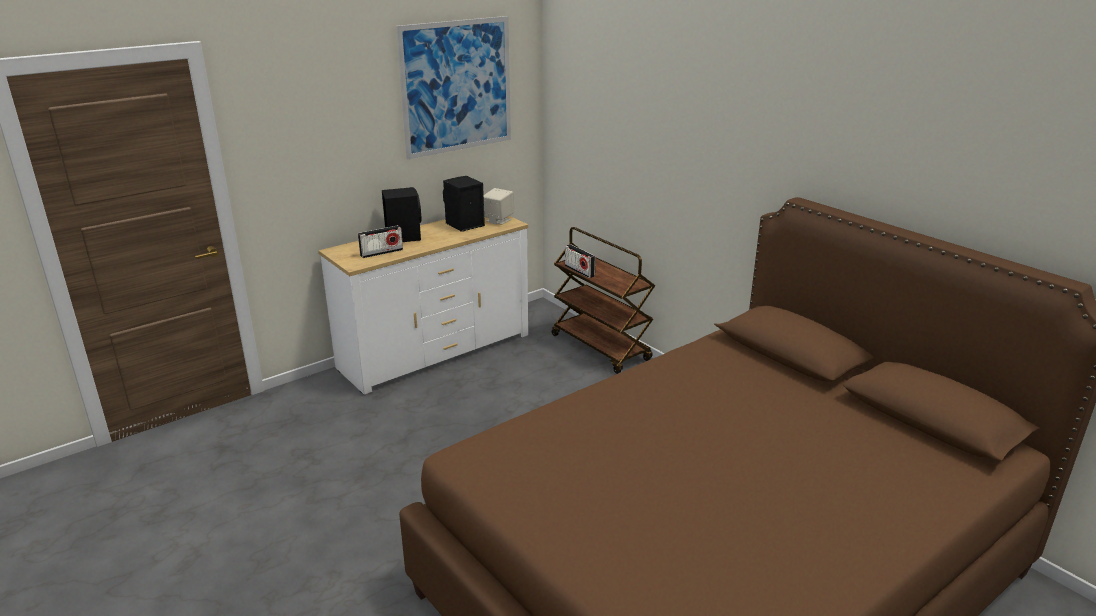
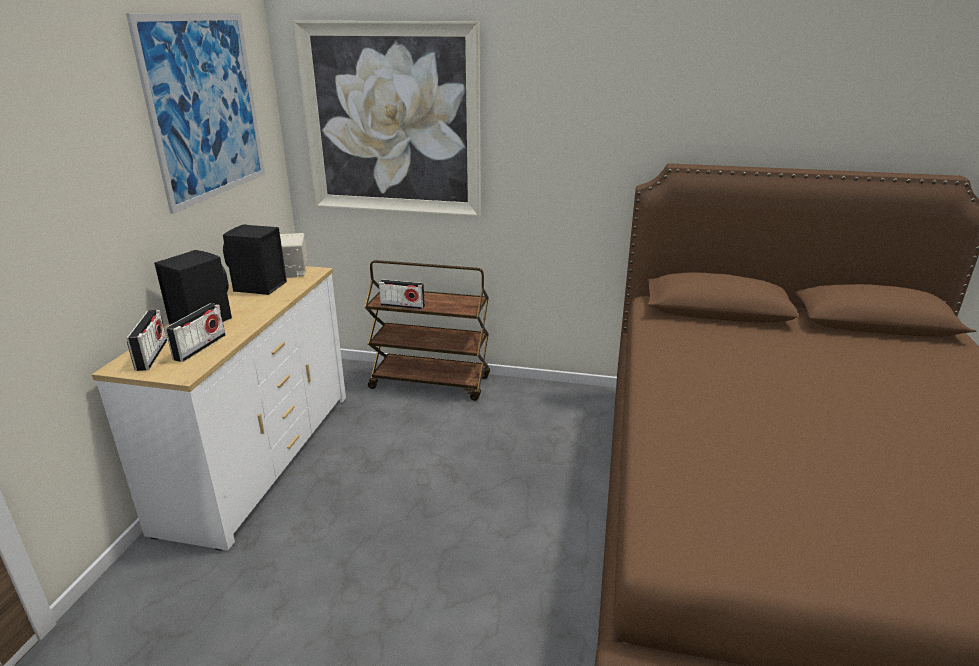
camera: 40 degrees left, 0 degrees up
(355, 249) = (152, 355): none -> radio
(607, 112) = (392, 121): none -> picture

